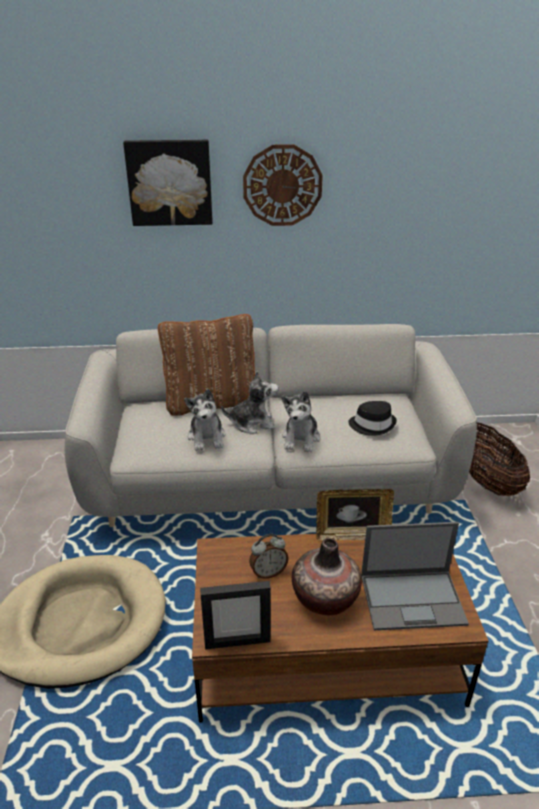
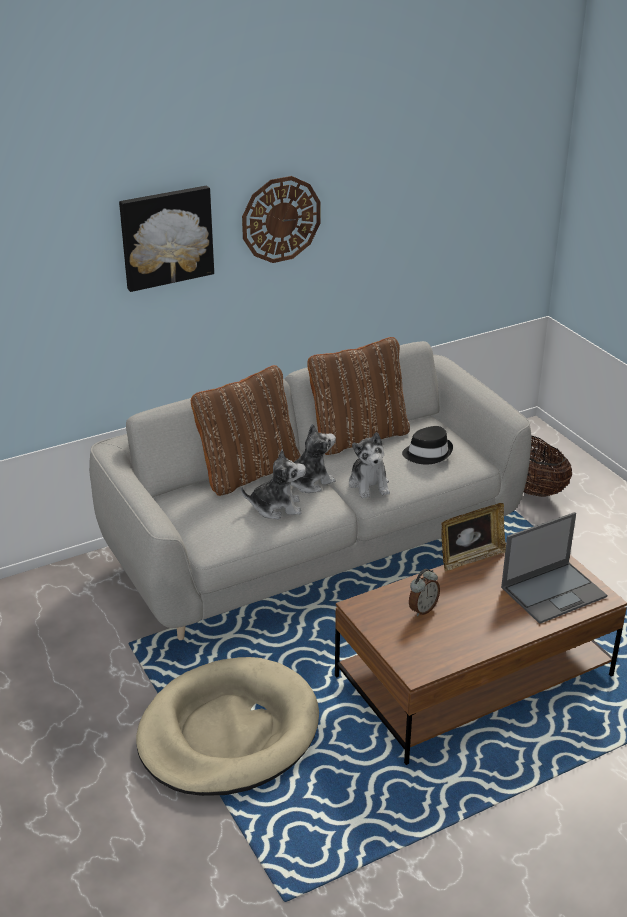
camera: 25 degrees left, 0 degrees up
(207, 437) = (276, 507): plush toy -> plush toy turned 60 degrees counterclockwise
(237, 640) = (438, 666): picture frame -> none
(324, 396) = (358, 436): none -> brown pillow
(324, 599) = (485, 614): vase -> none

